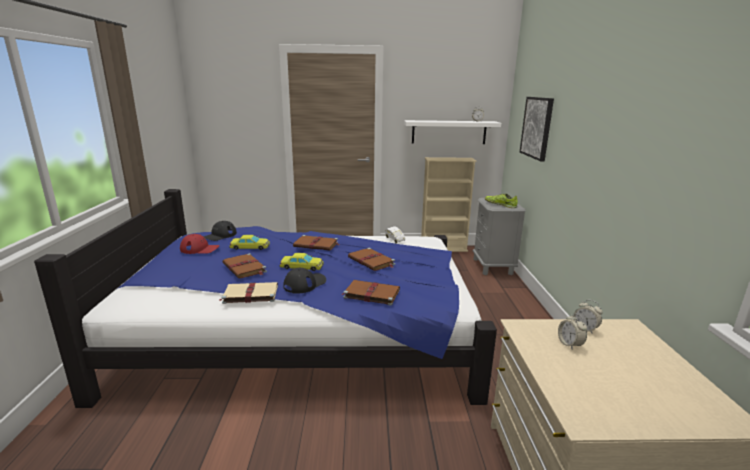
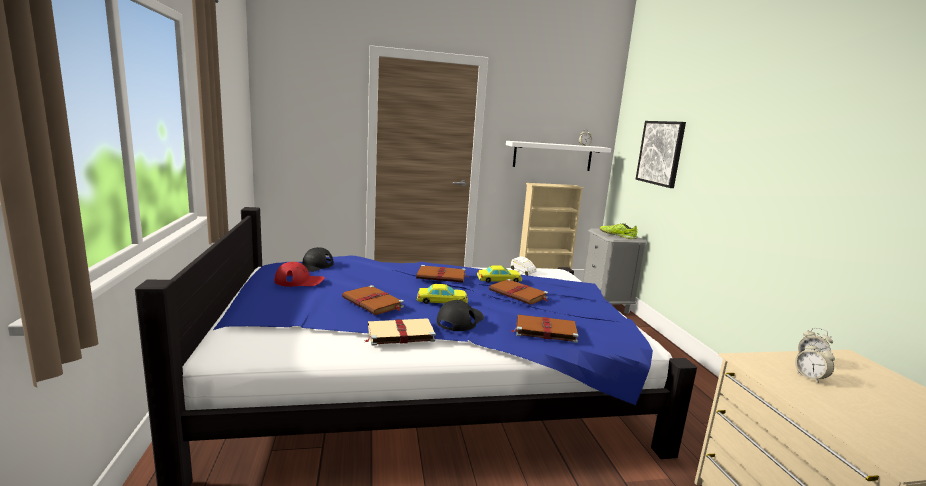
camera: 10 degrees left, 5 degrees down
(250, 247) = (362, 278): yellow toy car -> yellow toy car (499, 279)

